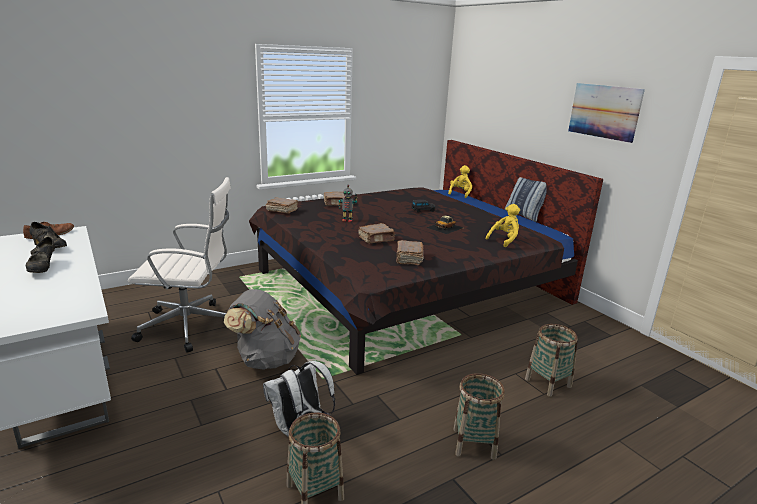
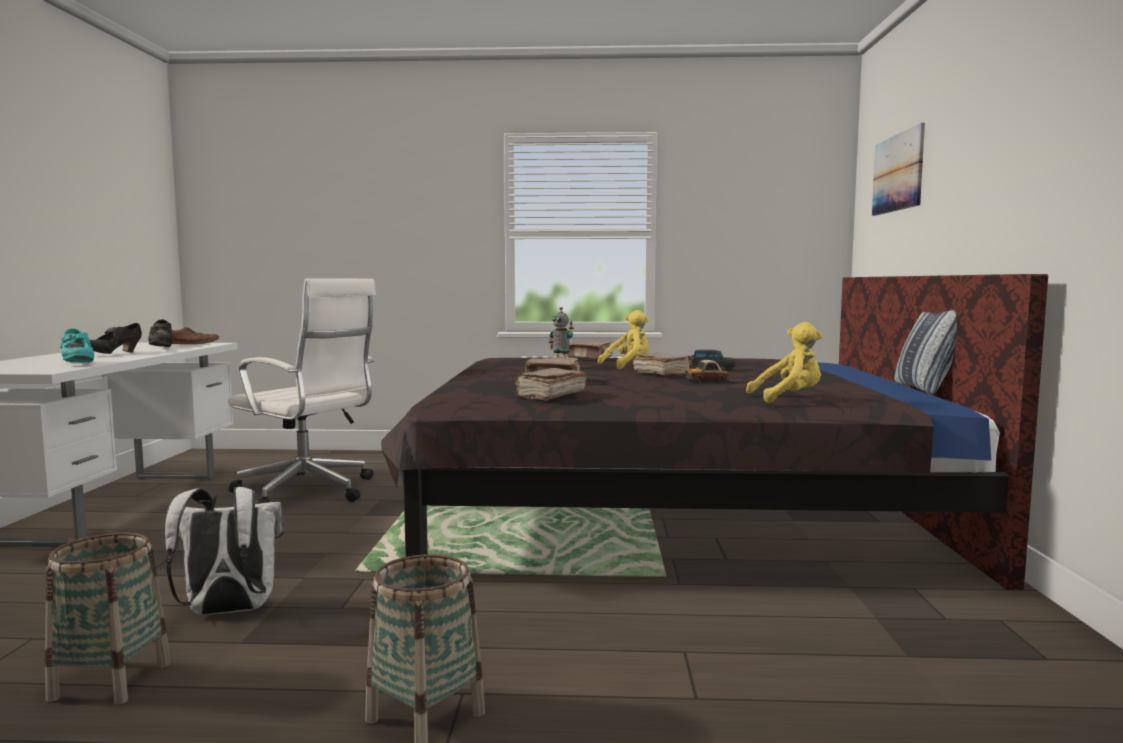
camera: 35 degrees right, 15 degrees down
(71, 293) = (78, 363): none -> turquoise shoe
(265, 359) = (327, 536): grey backpack -> none
(282, 210) = (496, 358): brown book -> brown book (662, 374)
(460, 193) = (841, 365): yellow plush toy -> yellow plush toy (628, 366)
(548, 383) = (735, 685): basket -> none
(604, 111) = (1048, 129): picture -> picture (897, 173)

